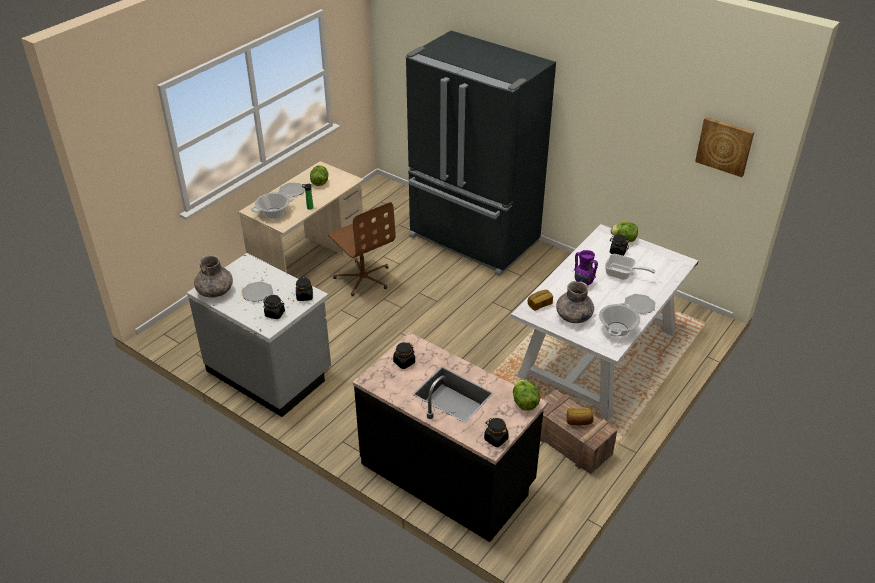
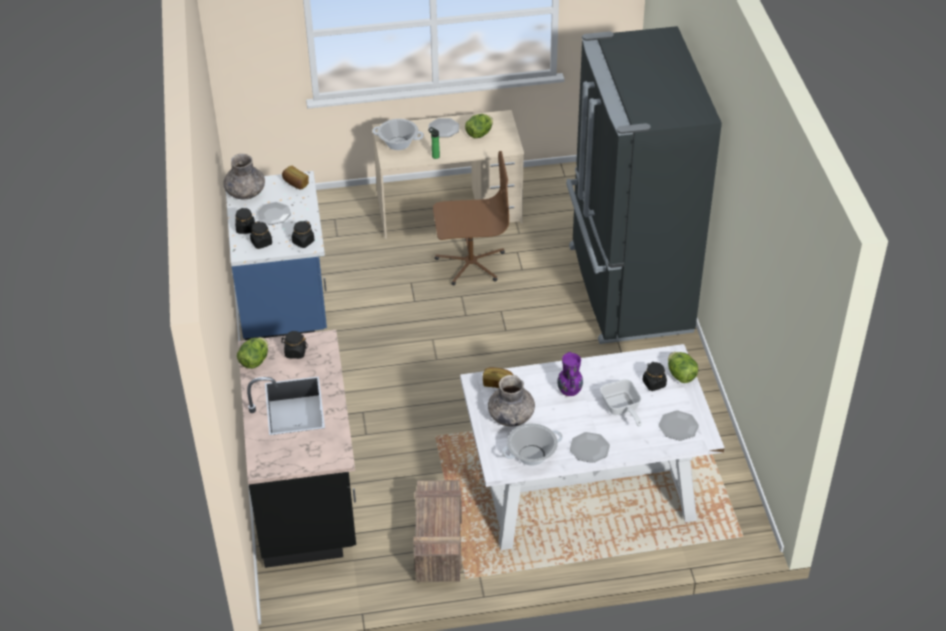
camera: 45 degrees right, 5 degrees up
(270, 372) = (285, 302): grey counter -> blue counter
(363, 278) = (470, 263): brown office chair -> brown office chair turned 105 degrees counterclockwise
(496, 439) = (272, 464): black jar -> black jar (245, 228)
(524, 403) = (335, 454): lettuce -> lettuce (254, 361)
(578, 422) = (436, 523): bread -> bread (295, 183)
(662, 264) = (678, 426): none -> plate
(724, 146) = (795, 326): picture -> none

